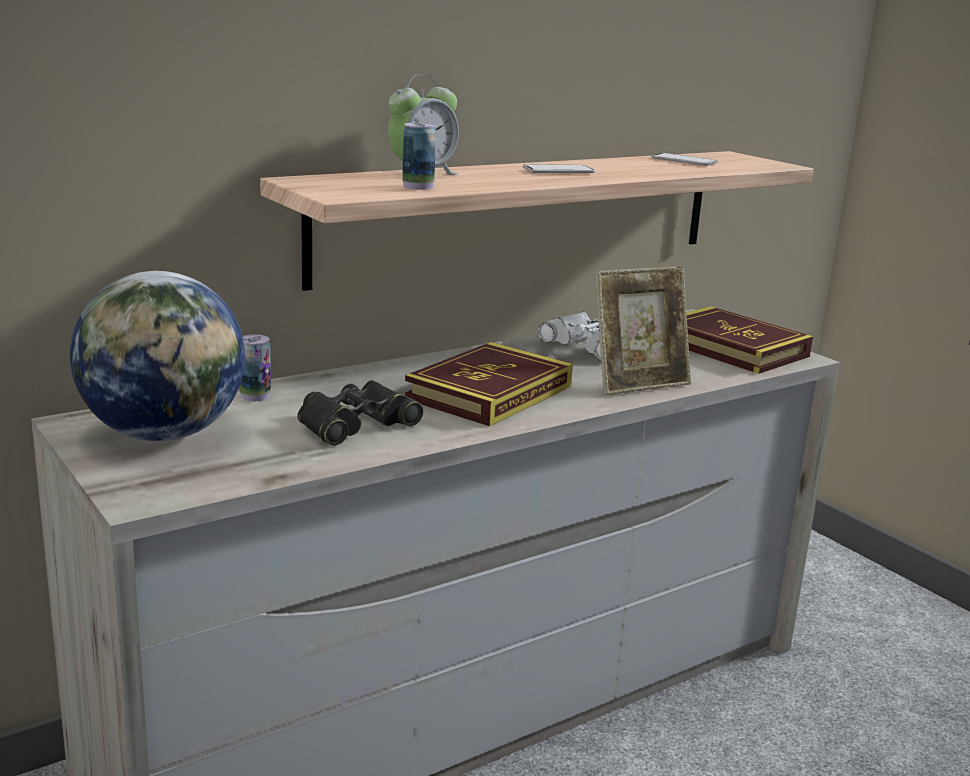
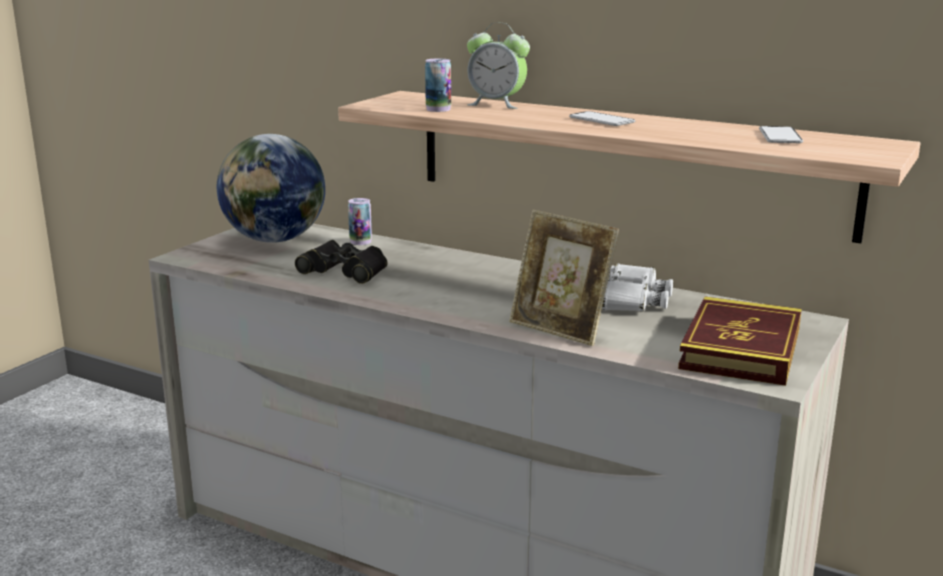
camera: 65 degrees right, 0 degrees up
(489, 392) = (459, 290): book -> none

